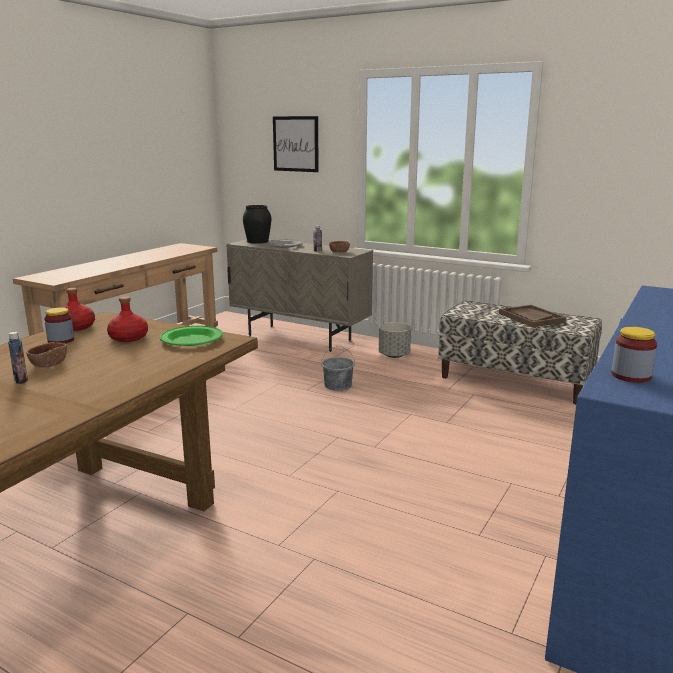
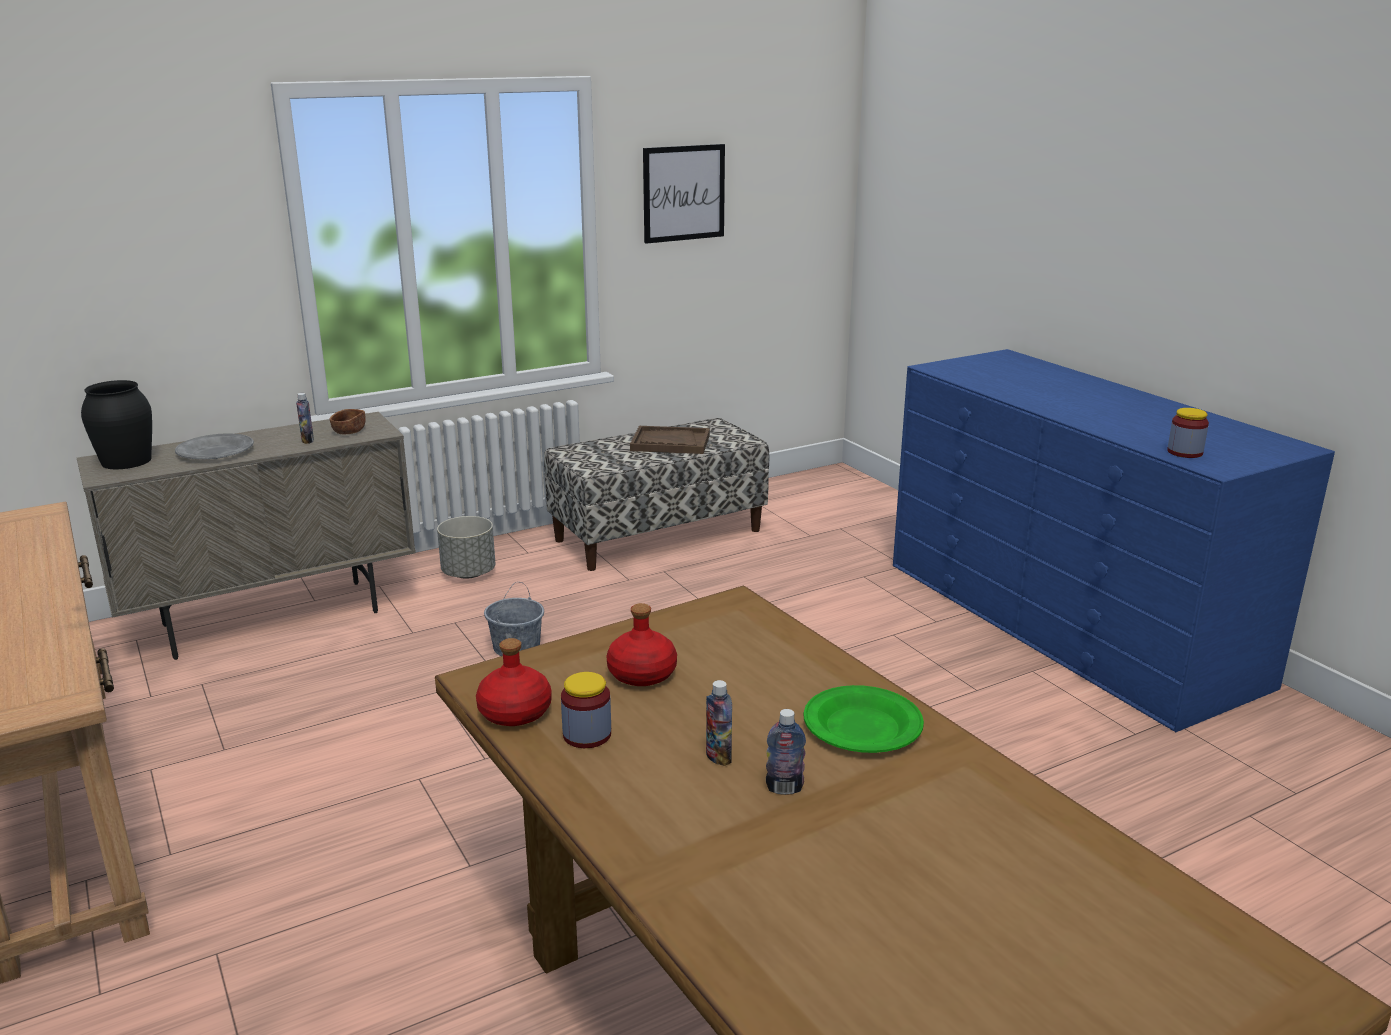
camera: 60 degrees left, 5 degrees up
(48, 364) = (718, 757): brown bowl -> bottle
(192, 340) = (709, 628): green plate -> green plate (862, 725)
(295, 144) = (131, 237): picture -> picture (684, 193)

